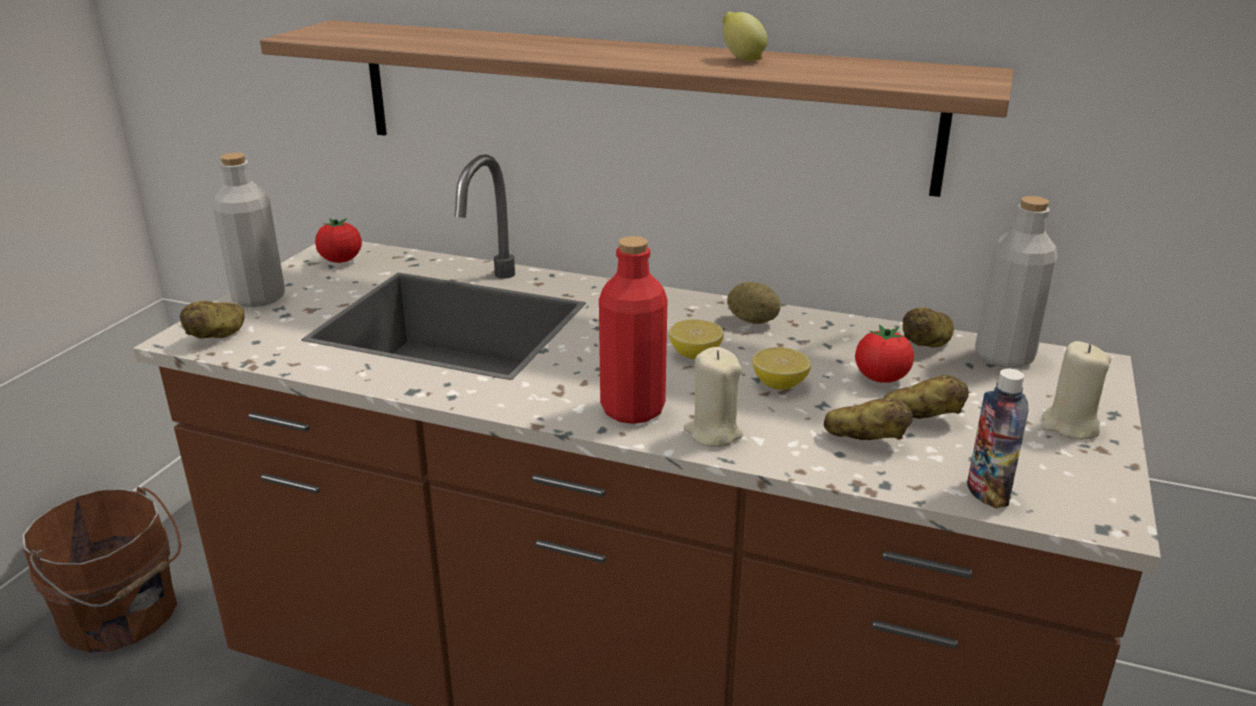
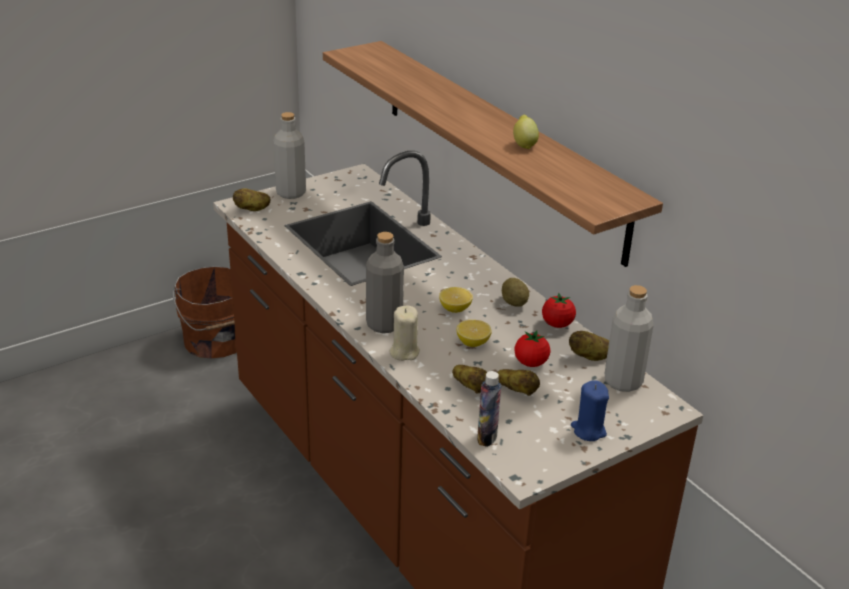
camera: 35 degrees right, 5 degrees up
(341, 260) = (352, 183): tomato -> tomato (557, 324)
(632, 409) = (384, 324): red bottle -> grey bottle
(1069, 426) = (588, 430): beige candle -> blue candle

